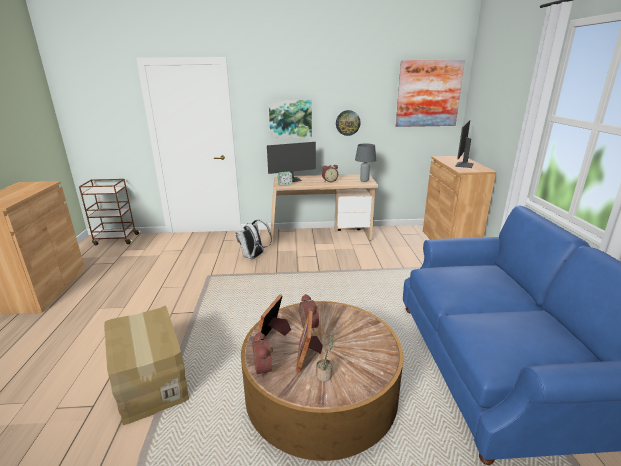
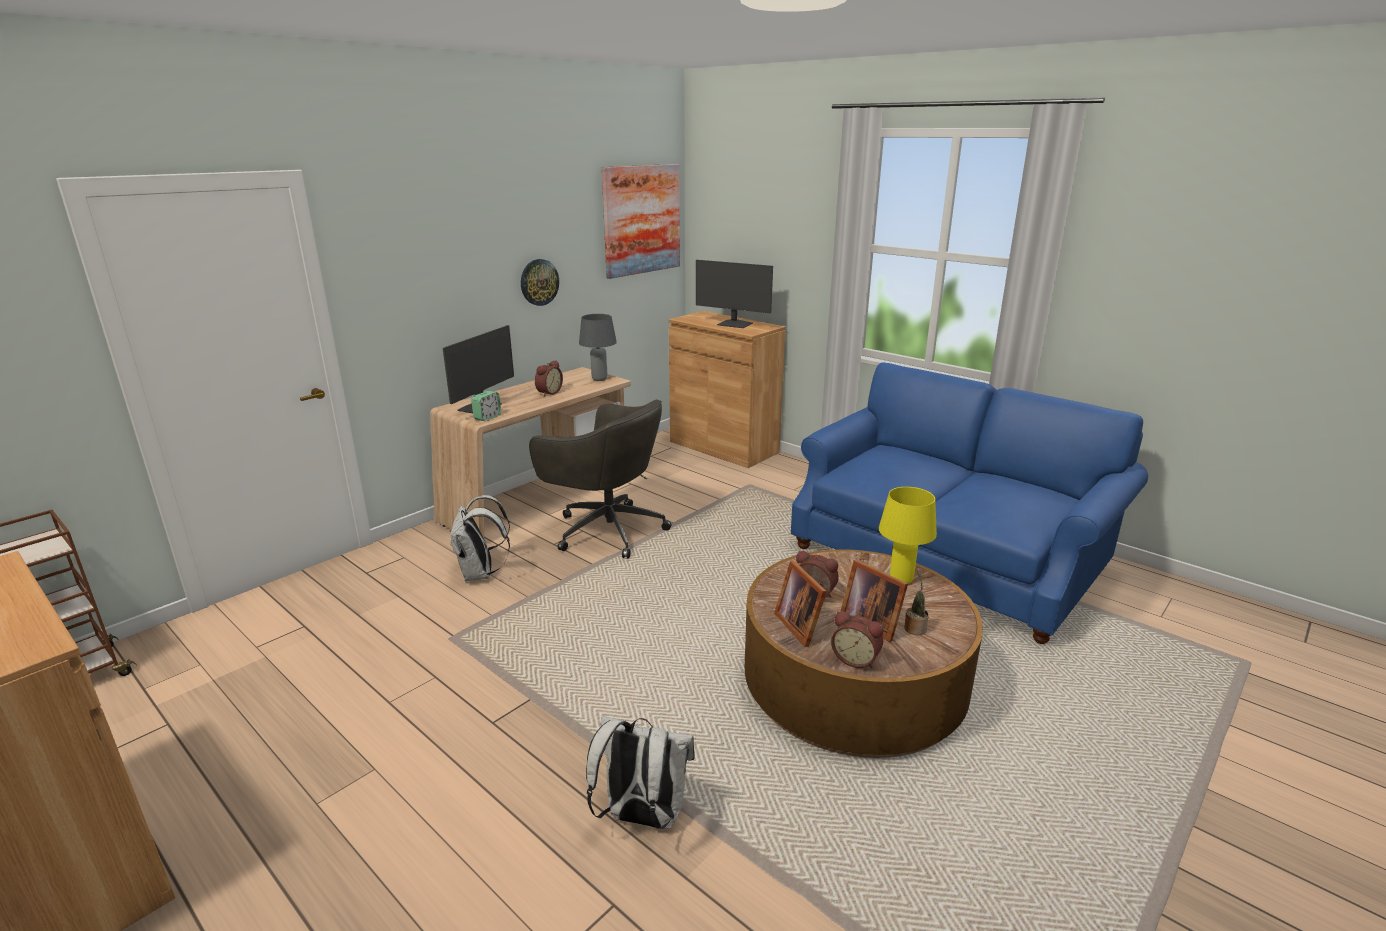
camera: 45 degrees left, 0 degrees up
(150, 382) = (641, 817): cardboard box -> white backpack
(290, 118) = (444, 287): picture -> none
(326, 260) = (607, 530): none -> grey office chair
(369, 346) = (901, 580): none -> yellow table lamp
(463, 165) = (734, 324): monitor -> monitor turned 45 degrees counterclockwise

